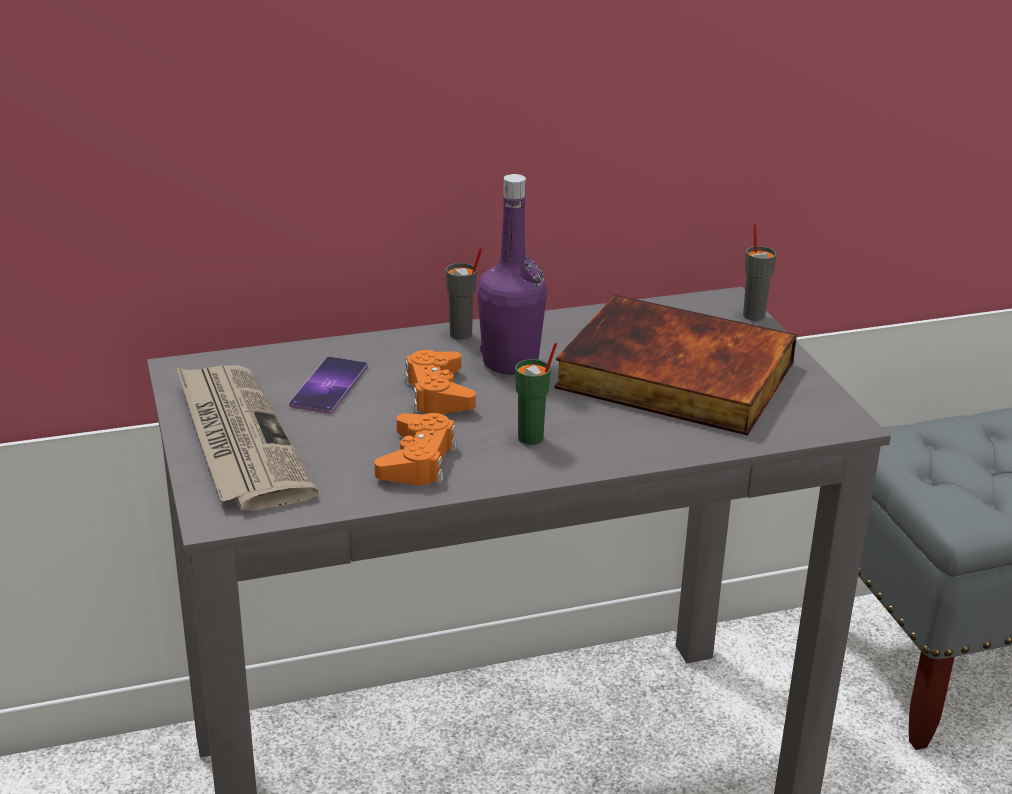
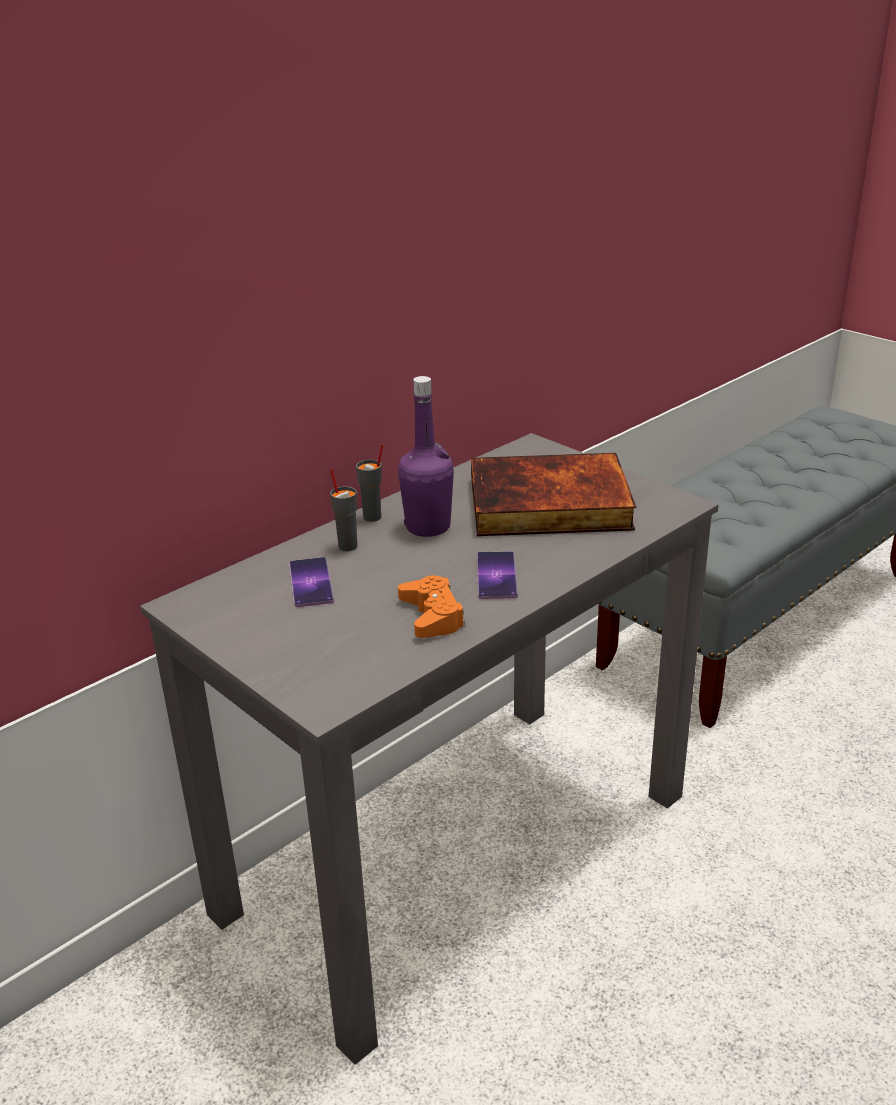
camera: 25 degrees left, 0 degrees up
(238, 440) = (281, 644): newspaper -> none
(438, 393) = (398, 564): orange game controller -> none
(531, 438) = (496, 575): green cup -> phone
(754, 315) = (559, 450): grey cup -> grey cup (347, 546)

